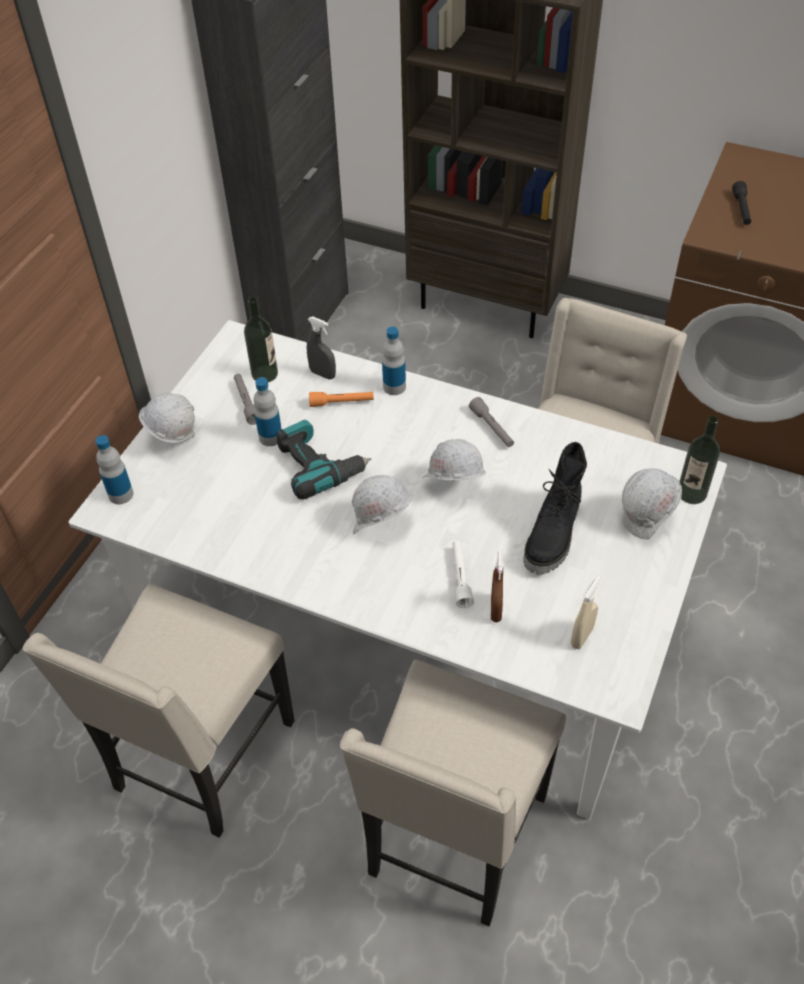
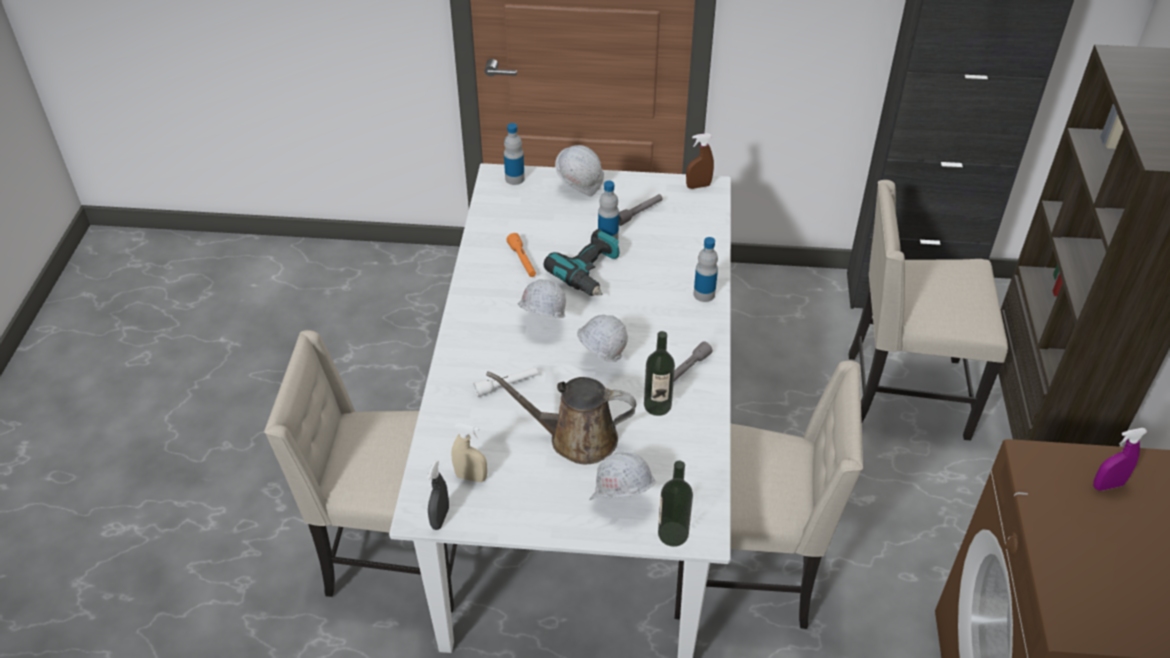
camera: 70 degrees right, 5 degrees down
(201, 757) = (420, 376): beige chair -> beige chair (903, 394)
(264, 374) = (677, 214): bottle -> bottle (657, 405)
(322, 374) = (695, 247): grey spray bottle -> grey spray bottle (440, 518)
(342, 403) = (667, 267): orange flashlight -> orange flashlight (522, 261)
(496, 609) = (481, 415): brown spray bottle -> brown spray bottle (698, 186)
(554, 535) = (576, 438): black boot -> brown watering can
(741, 209) = (1107, 485): black flashlight -> purple spray bottle

